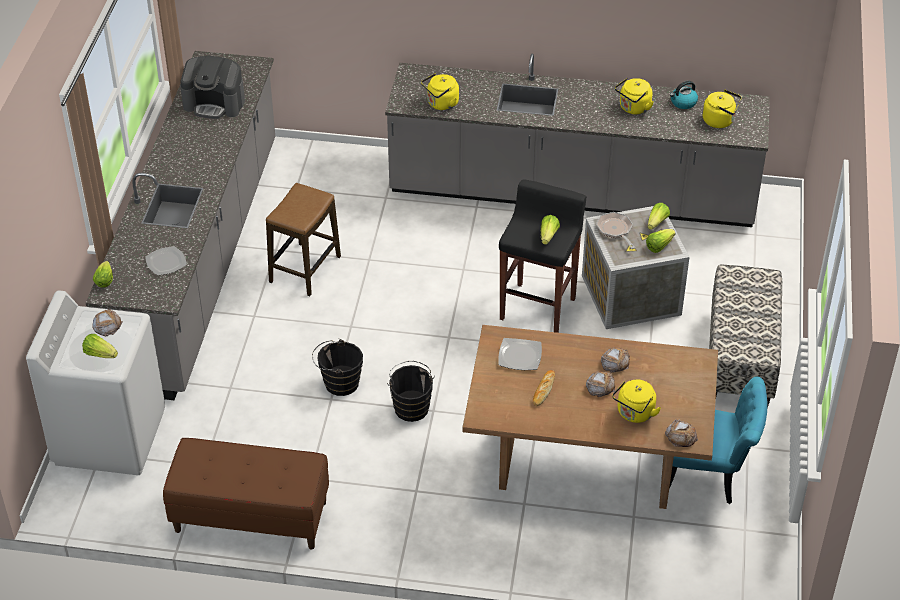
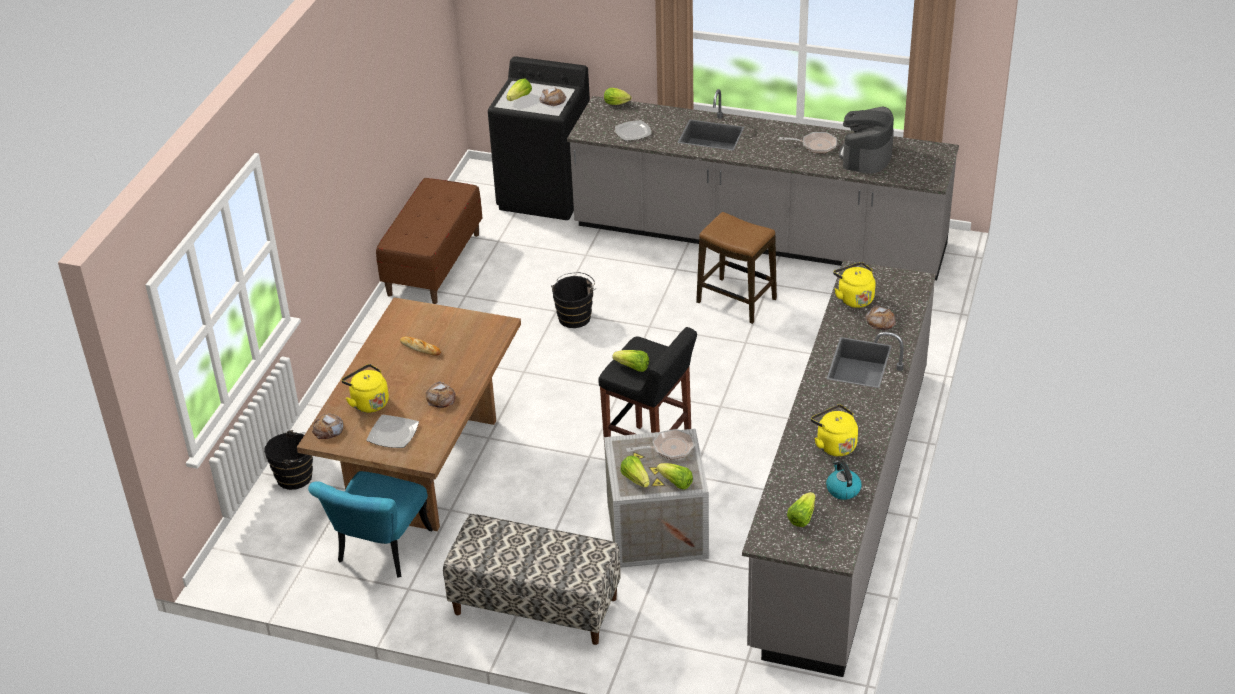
camera: 100 degrees right, 5 degrees down
(110, 436) = (546, 194): white washing machine -> black washing machine
(195, 135) = (815, 145): none -> frying pan
(411, 406) = (533, 358): black bucket -> black bucket (297, 477)
(520, 355) = (470, 338): plate -> plate (393, 434)
(600, 386) = (412, 384): bread -> bread (880, 321)
(720, 121) = (802, 517): yellow kettle -> lettuce

